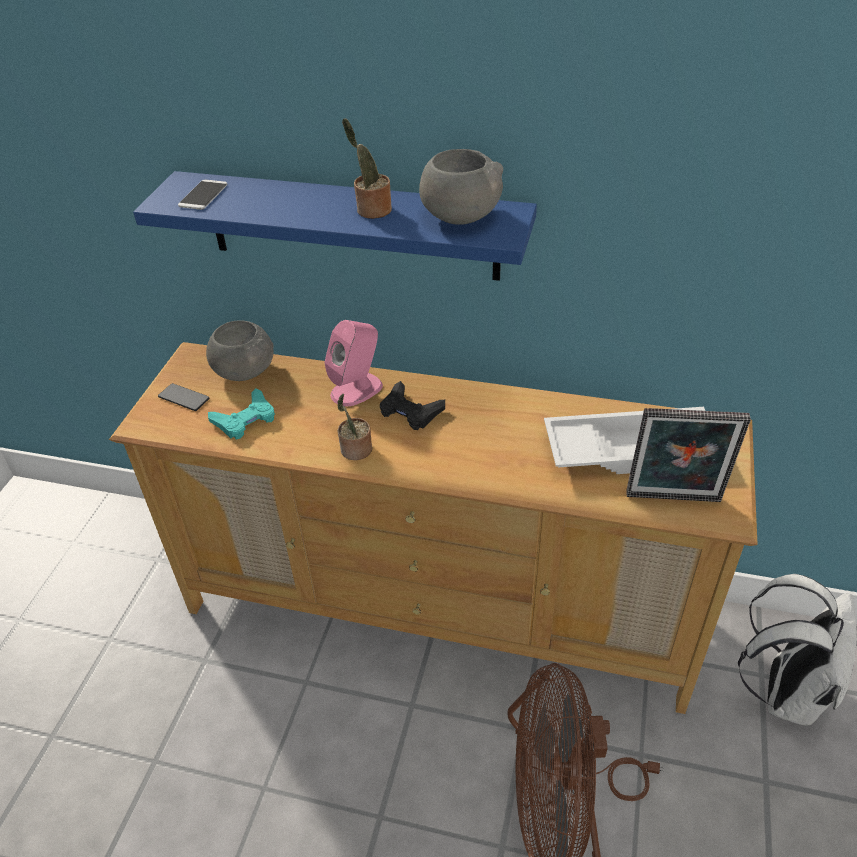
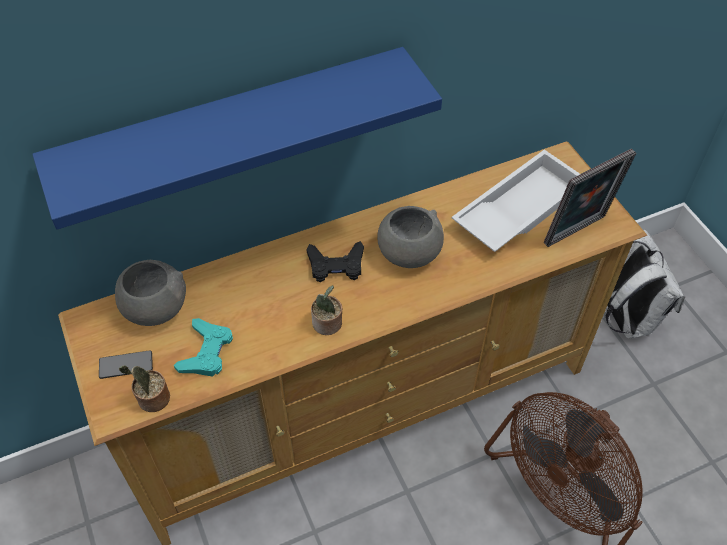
camera: 40 degrees left, 10 degrees up
(203, 195) = (103, 168): phone -> none
(357, 389) = (273, 270): pink speaker -> none
(371, 210) = (281, 113): potted plant -> potted plant (152, 400)
(459, 216) = (360, 86): grey bowl -> grey bowl (408, 253)

